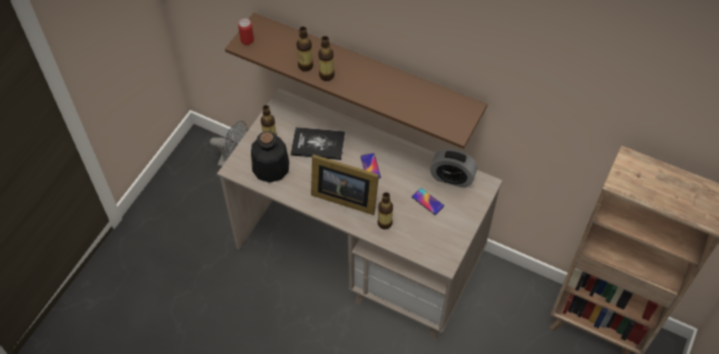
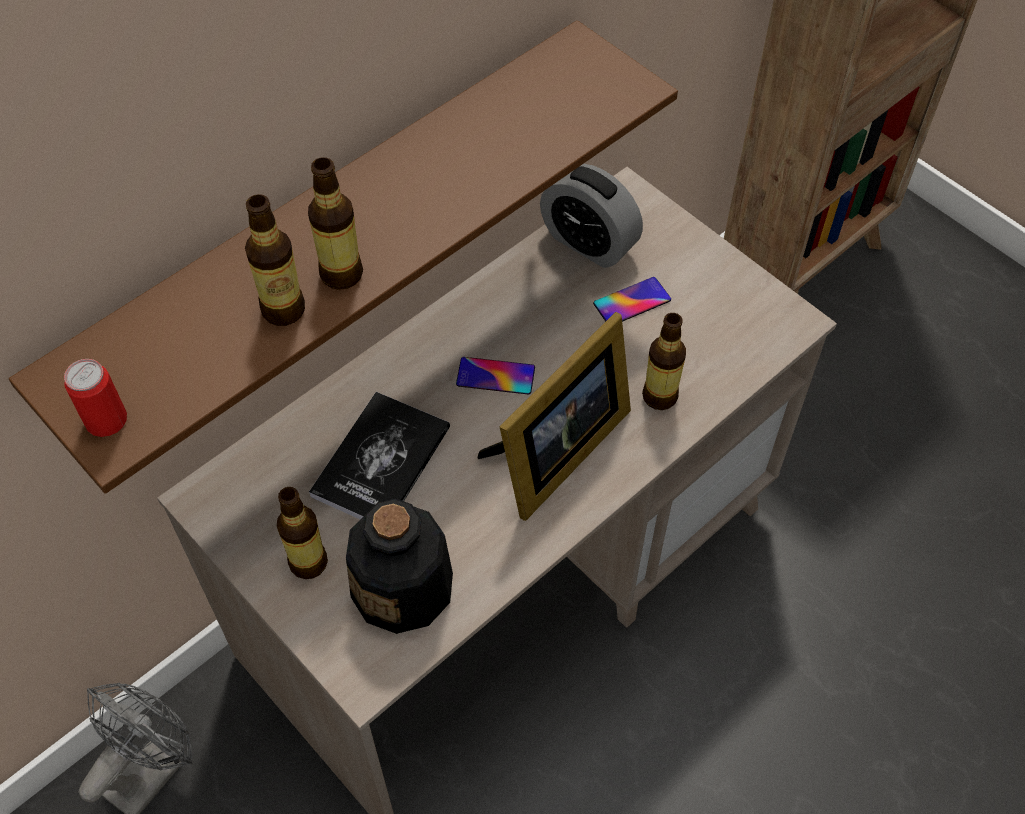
camera: 70 degrees left, 0 degrees up
(452, 178) = (589, 242): alarm clock -> alarm clock turned 90 degrees clockwise

